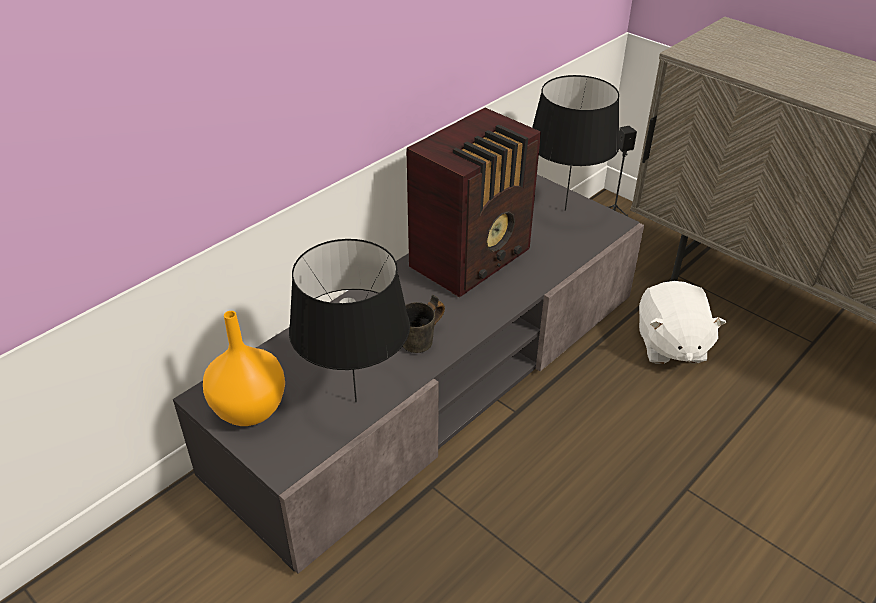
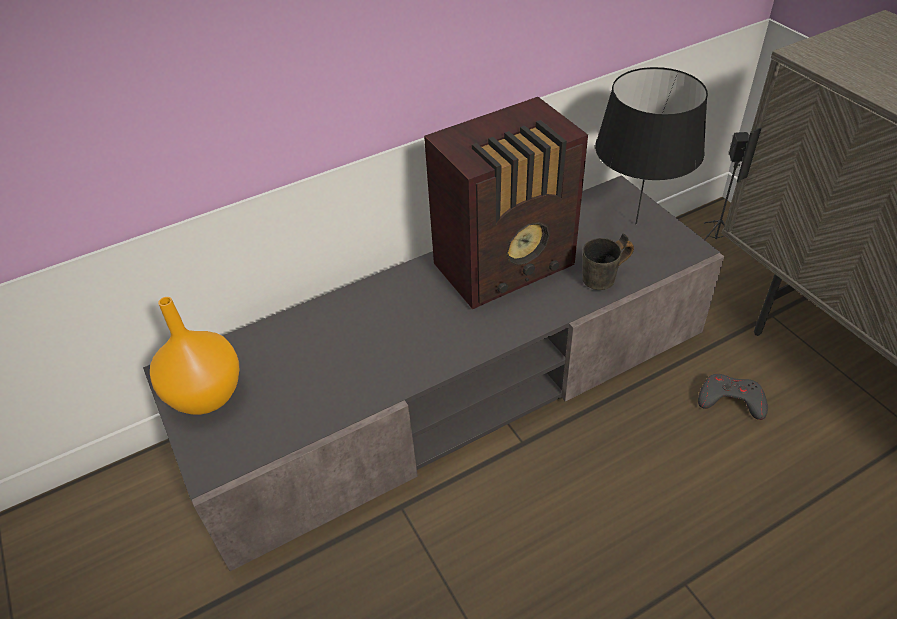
camera: 20 degrees right, 5 degrees up
(354, 402) = (310, 410): black table lamp -> none
(425, 342) = (413, 355): grey mug -> grey mug (607, 280)
(670, 345) = (731, 400): white plush toy -> grey game controller

